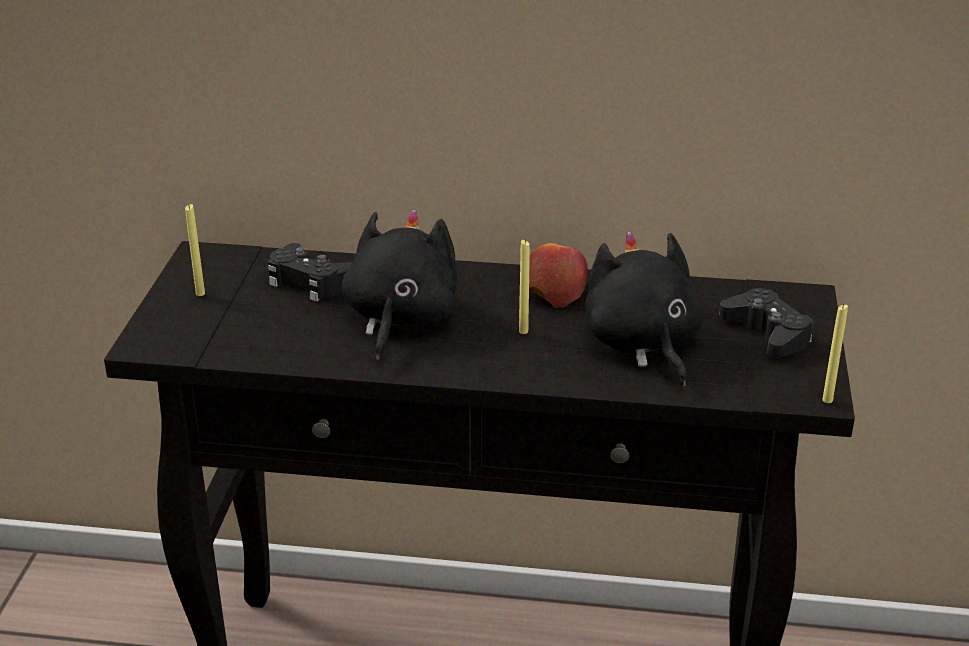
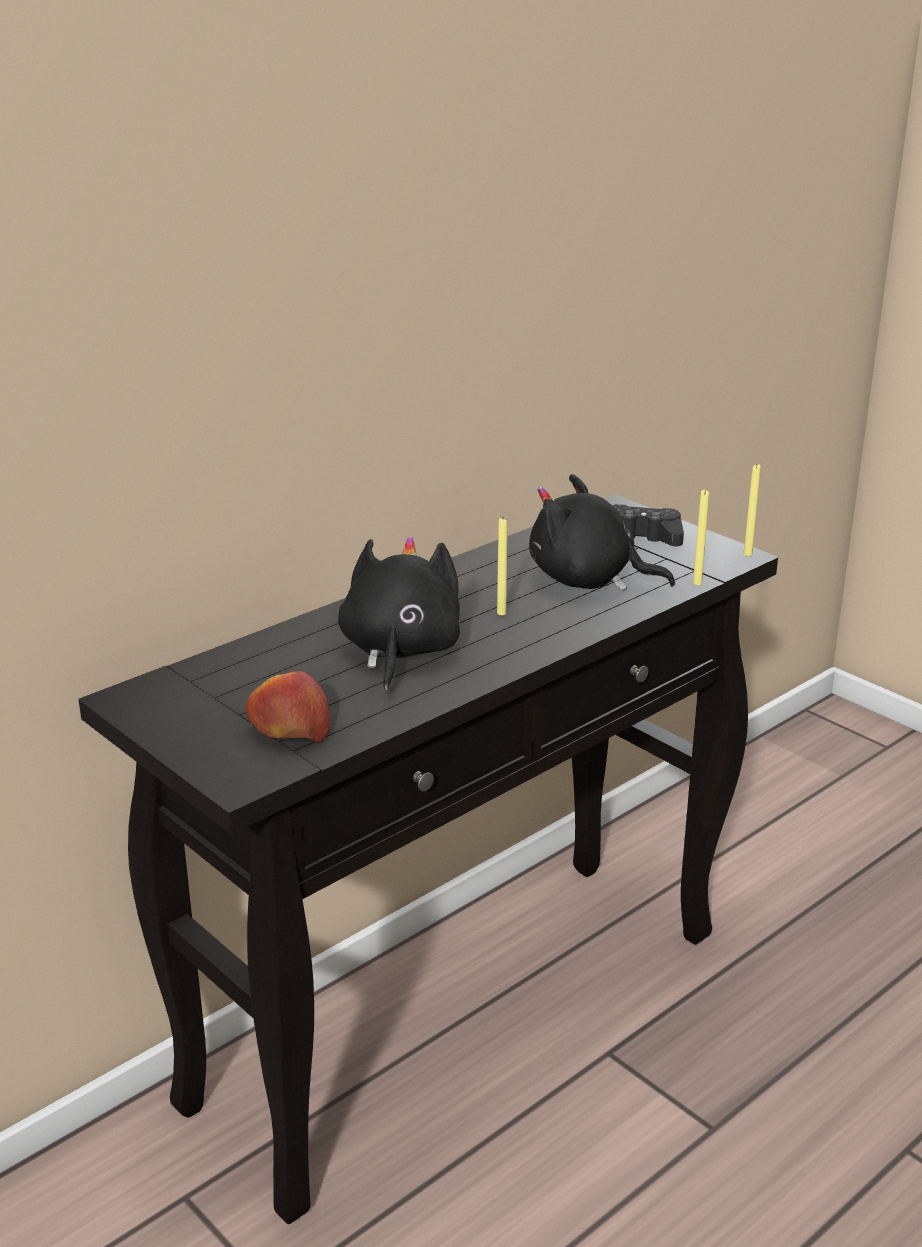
camera: 50 degrees left, 5 degrees down
(200, 293) = (198, 722): yellow candle -> yellow candle (697, 583)
(310, 281) = (269, 666): black game controller -> none
(399, 318) = (399, 651): black plush toy -> black plush toy turned 45 degrees clockwise
(553, 289) = (461, 579): apple -> apple (289, 728)

